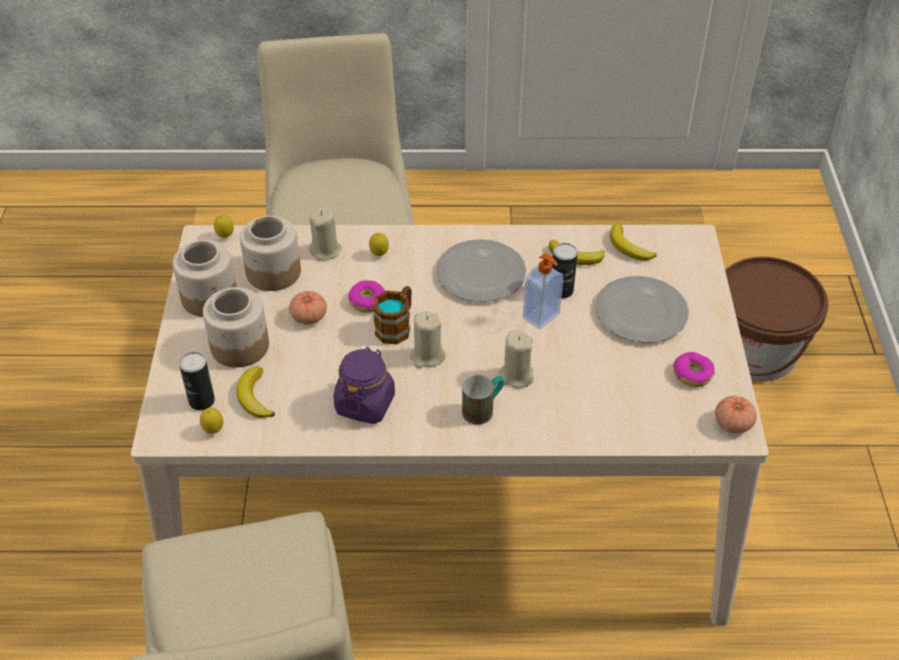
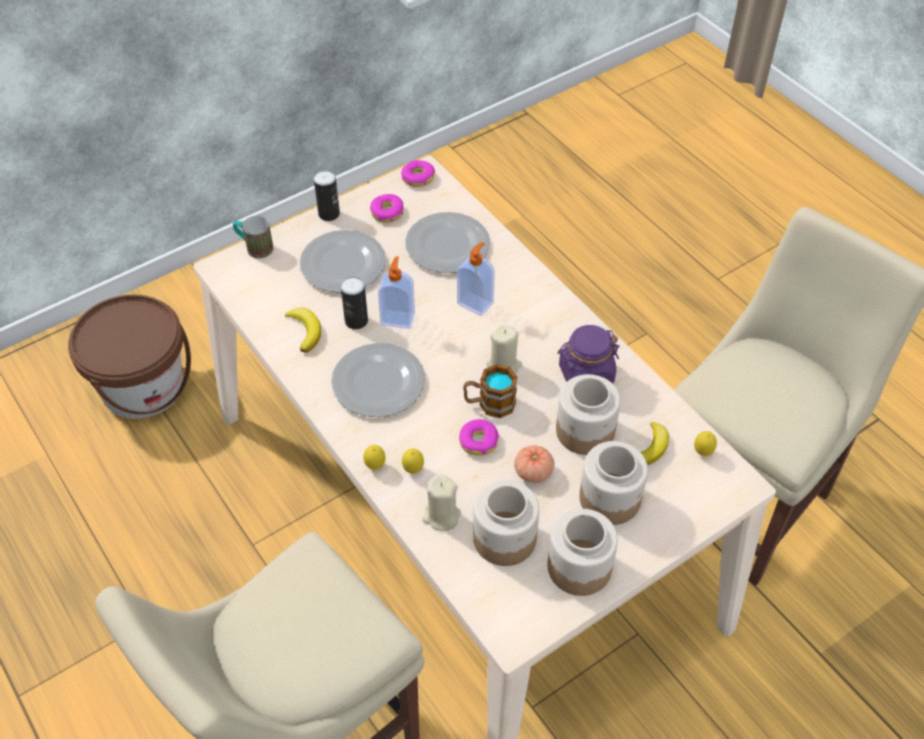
camera: 125 degrees left, 5 degrees up
(201, 401) = (686, 482): can -> can (329, 214)
(225, 237) = (492, 618): lemon -> lemon (375, 466)
(311, 368) = (585, 432): none -> jar
(483, 409) = (525, 305): mug -> mug (254, 247)
(516, 376) = (476, 303): beige candle -> soap dispenser
(608, 396) = (448, 245): none -> plate
(629, 247) = (265, 303): banana -> none
(733, 423) = (418, 178): tomato -> donut

